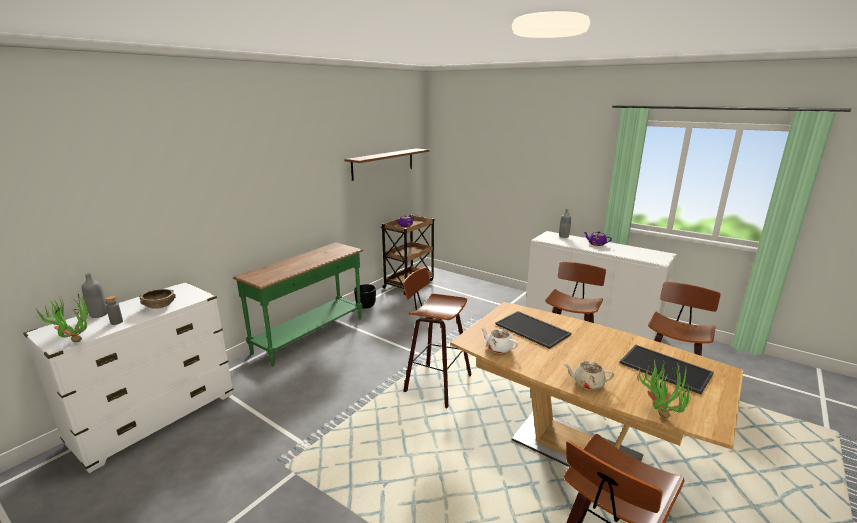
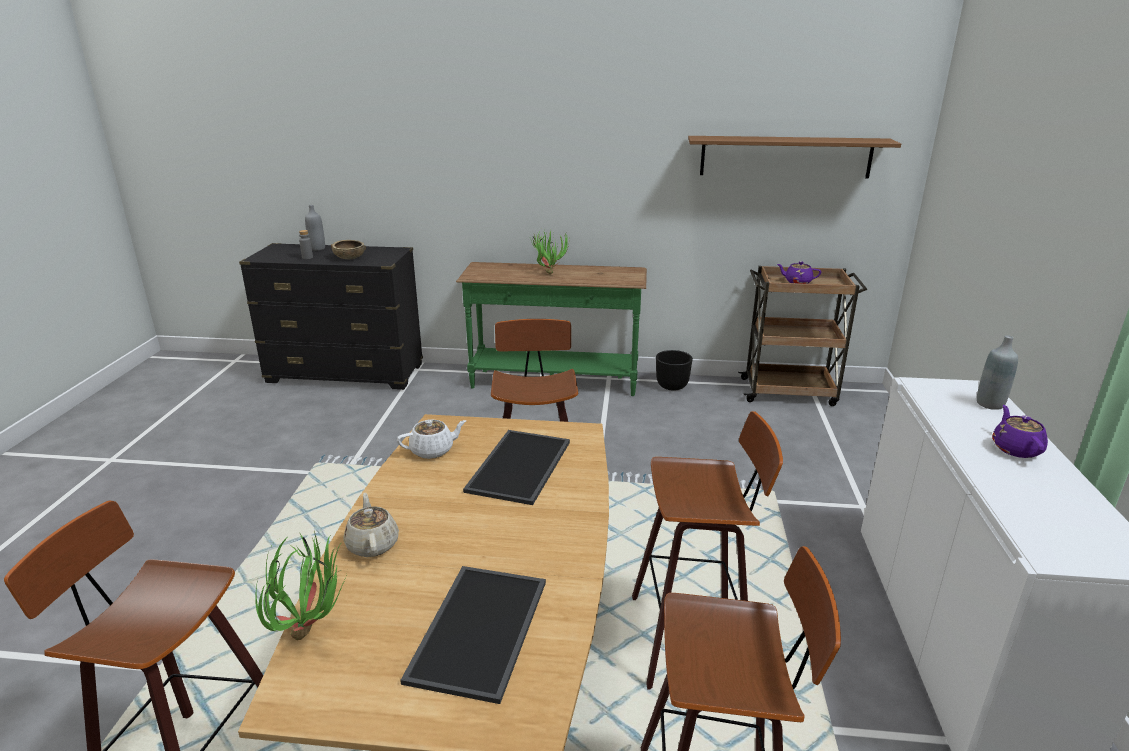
camera: 60 degrees right, 5 degrees up
(73, 340) = (267, 258): potted plant -> potted plant (549, 272)
(155, 418) = (346, 374): white dresser -> black dresser
(498, 348) = (433, 450): white teapot -> white teapot turned 60 degrees clockwise

